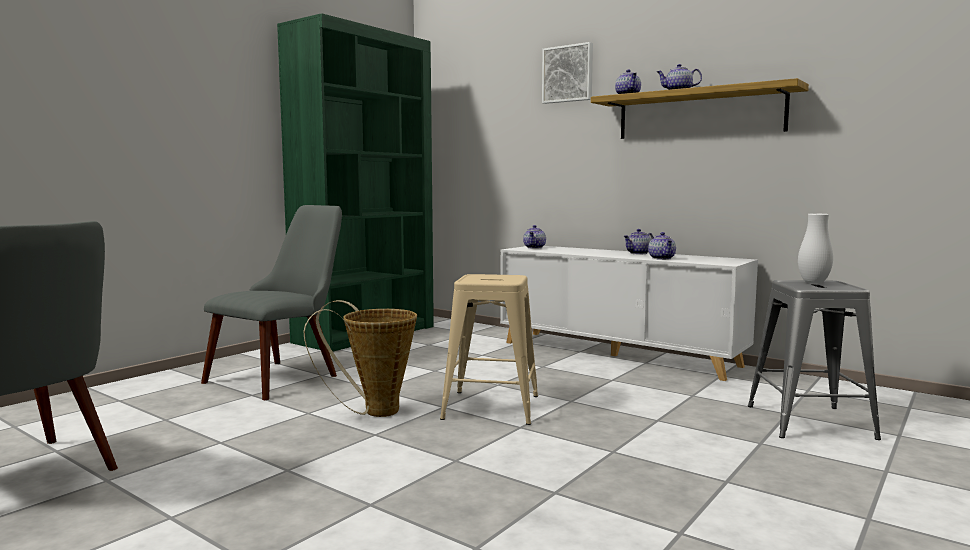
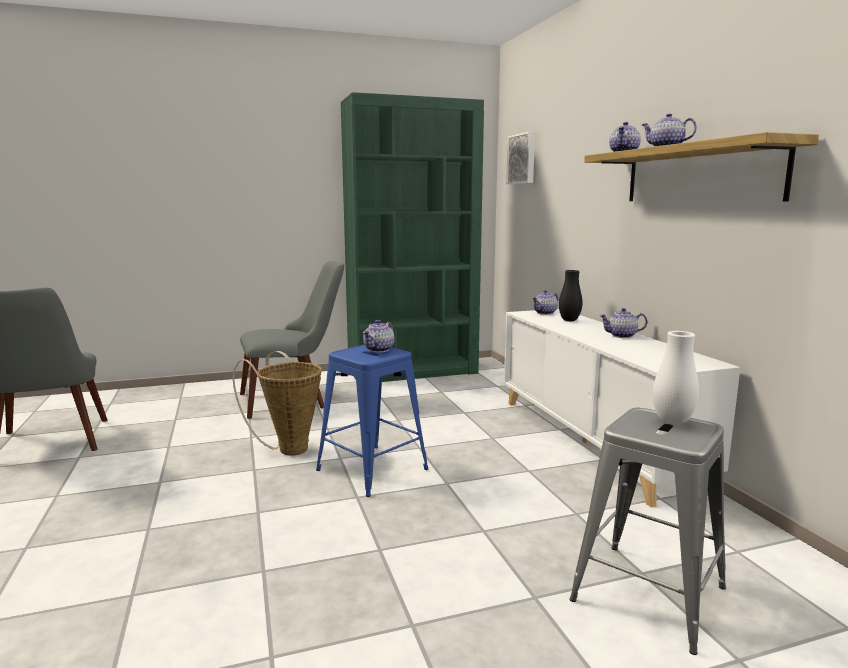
camera: 35 degrees right, 5 degrees up
(491, 407) = (372, 469): beige stool -> blue stool
(568, 74) = (594, 126): picture -> picture (522, 159)
(570, 249) = (569, 320): none -> black vase
(662, 258) = (619, 348): teapot -> teapot (379, 350)

